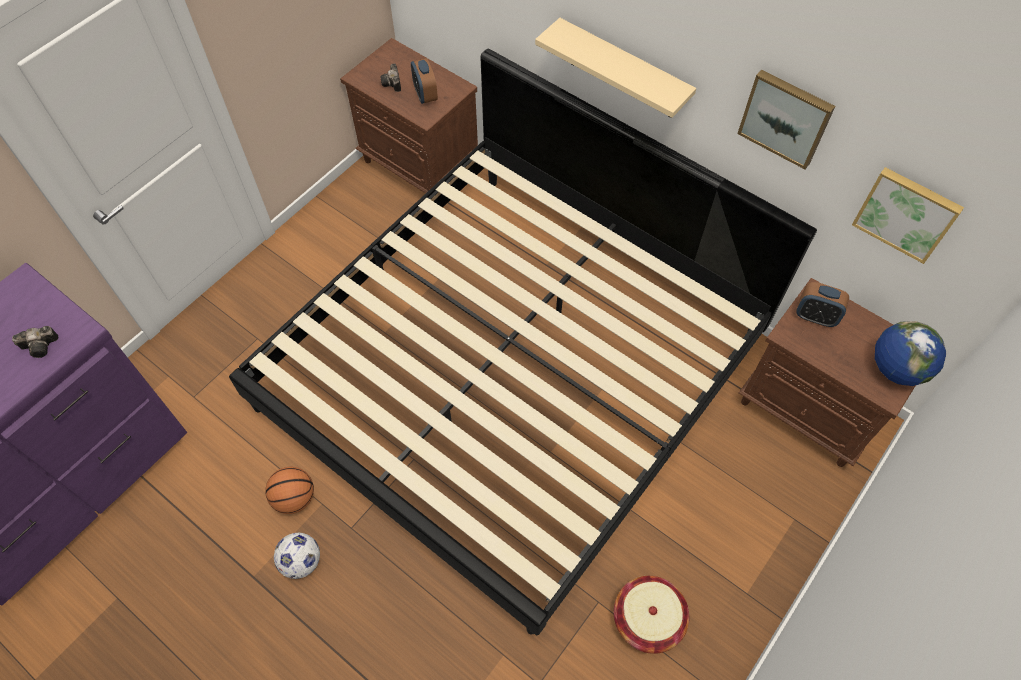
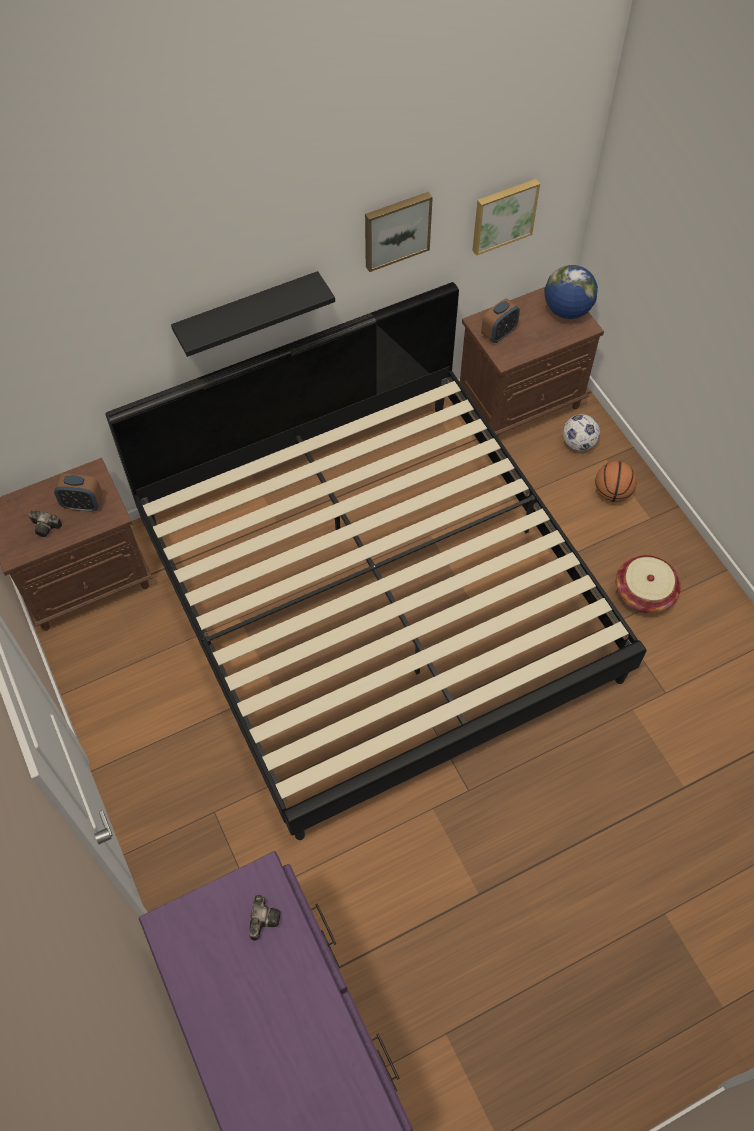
camera: 65 degrees left, 0 degrees up
(295, 498) = (415, 831): basketball -> basketball (612, 493)
(301, 561) = (482, 845): football -> football (578, 443)
(623, 70) = (247, 313): beige shelf -> black shelf

